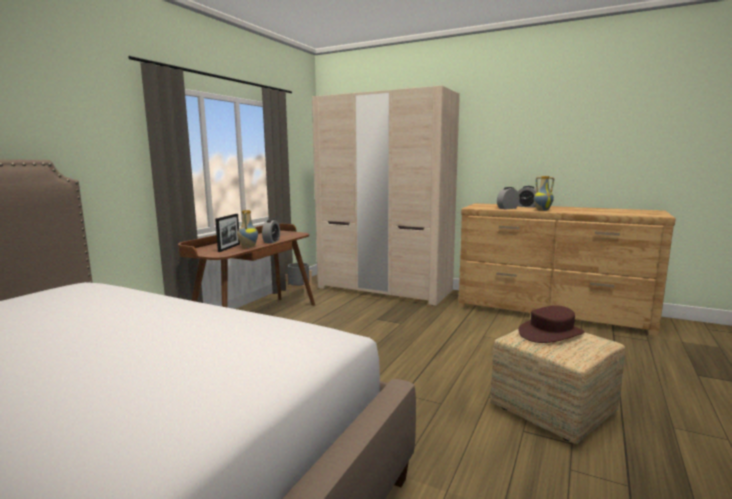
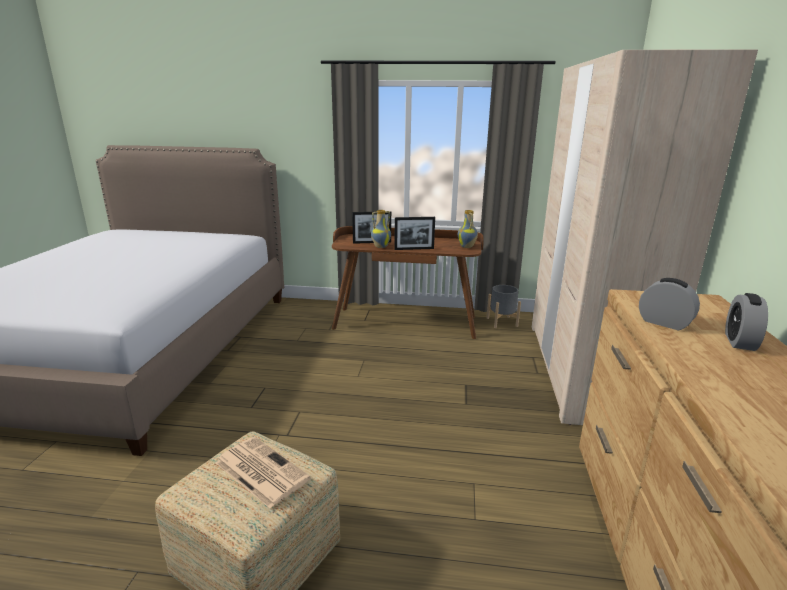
camera: 70 degrees right, 10 degrees up
(271, 241) = (414, 249): alarm clock -> picture frame
(542, 210) = (687, 357): vase -> vase (467, 247)
(551, 333) = (260, 471): brown hat -> newspaper

